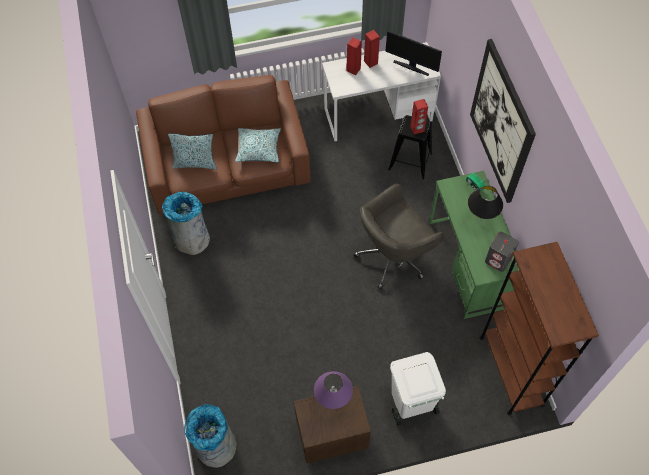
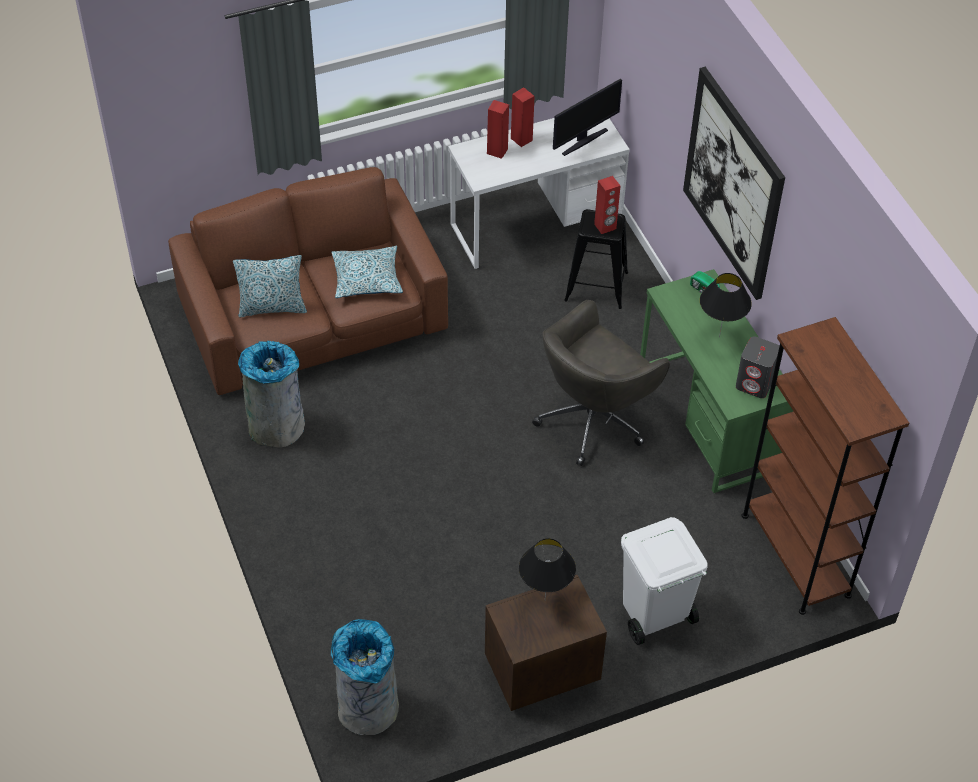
camera: 10 degrees left, 10 degrees down
(333, 402) = (545, 600): purple table lamp -> black table lamp
(411, 67) = (583, 141): monitor -> monitor turned 60 degrees counterclockwise

